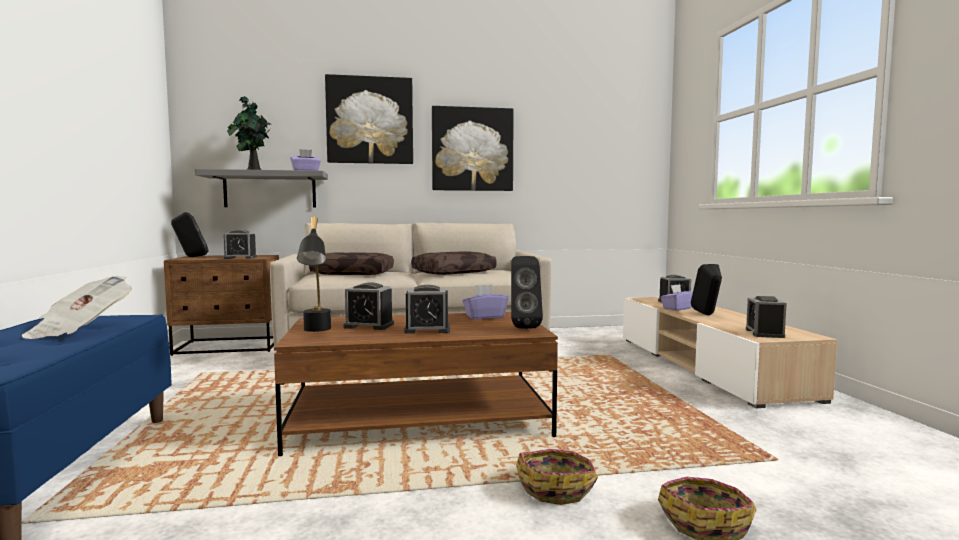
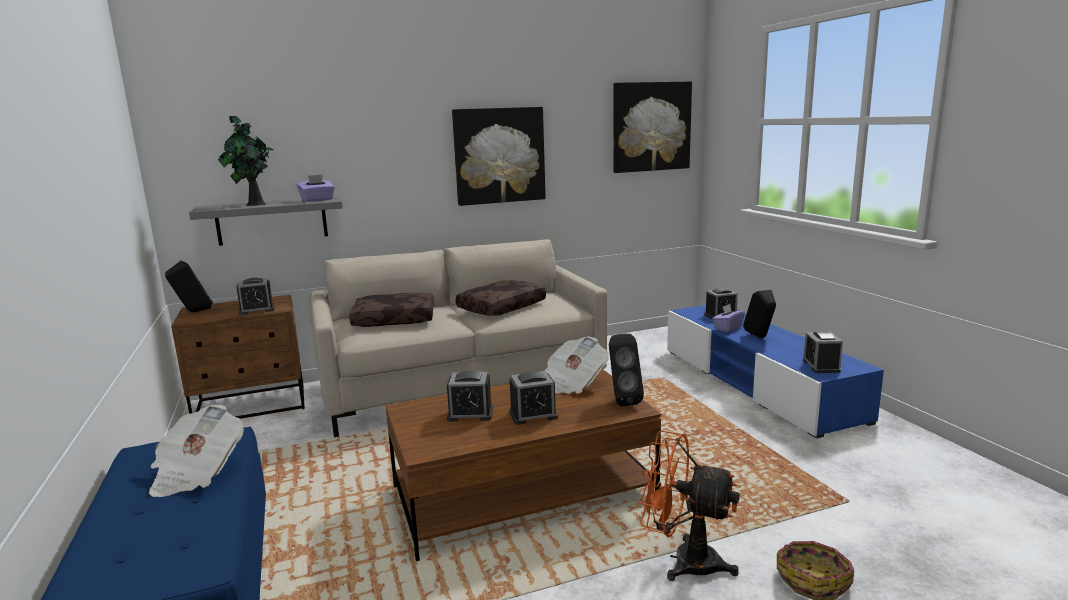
camera: 10 degrees left, 10 degrees up
(316, 331) = (426, 431): black table lamp -> none
(370, 120) = (382, 130): picture -> picture (651, 127)
(485, 317) = (572, 383): purple tissue box -> newspaper
(556, 487) = (683, 560): basket -> orange fan
(706, 365) = (757, 383): beige tv stand -> blue tv stand

